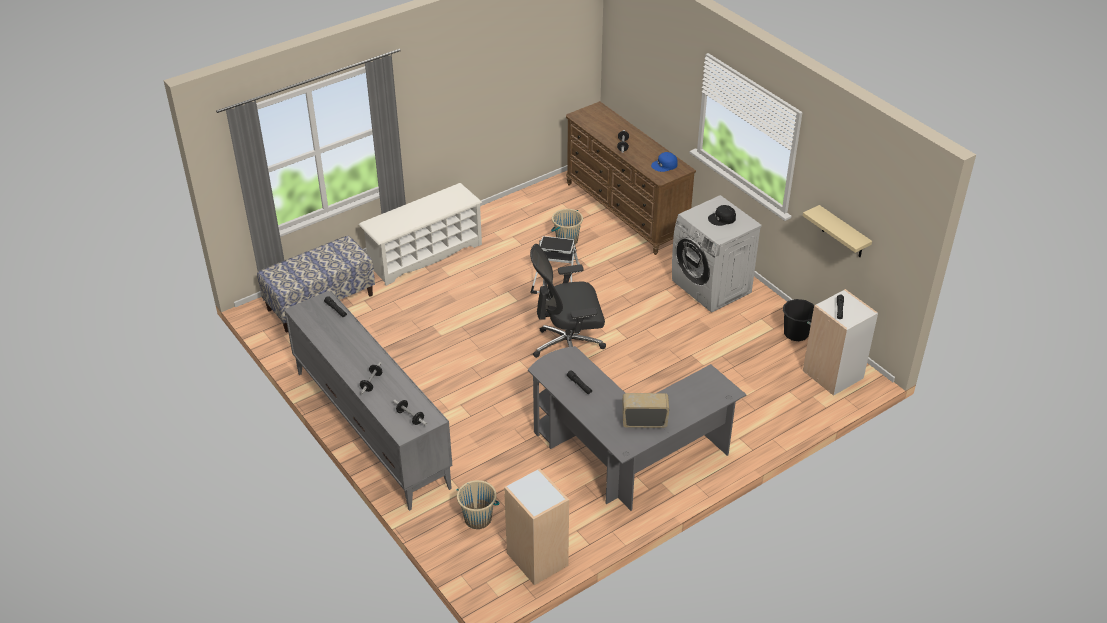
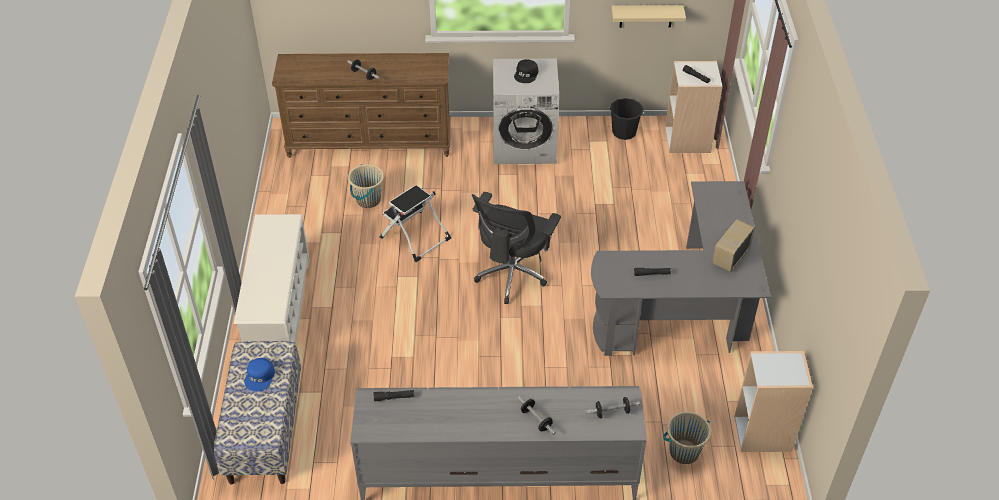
camera: 55 degrees left, 5 degrees up
(664, 165) = (421, 66): blue cap -> blue cap (260, 376)

